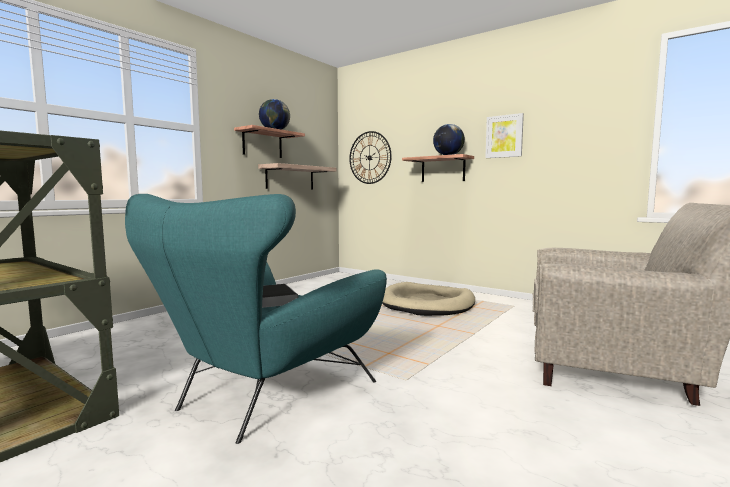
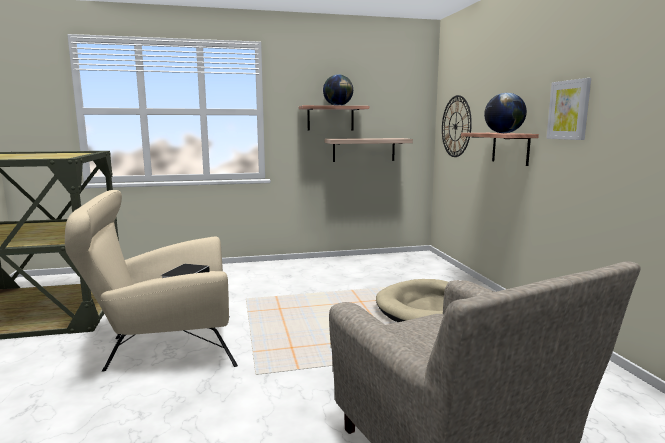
camera: 40 degrees right, 5 degrees up
(260, 395) = (162, 347): turquoise armchair -> beige armchair

